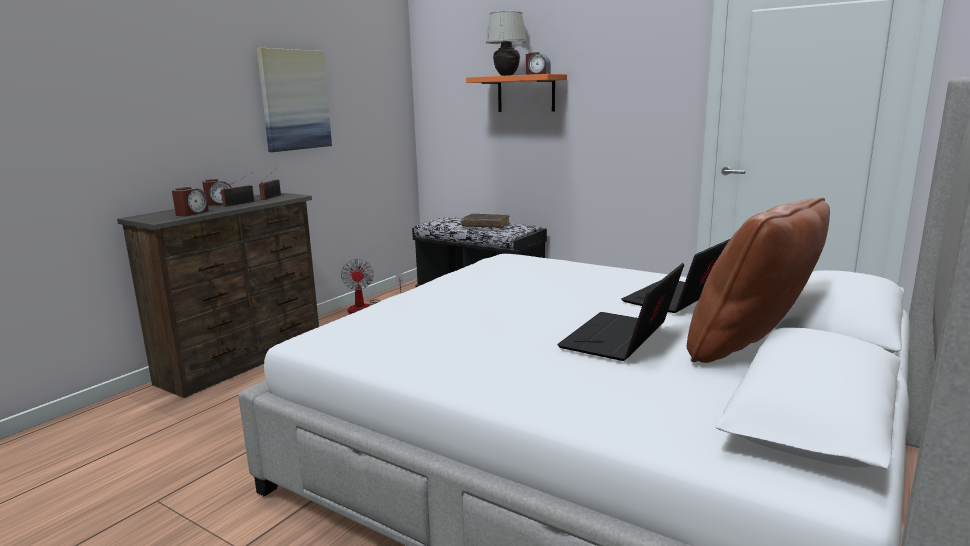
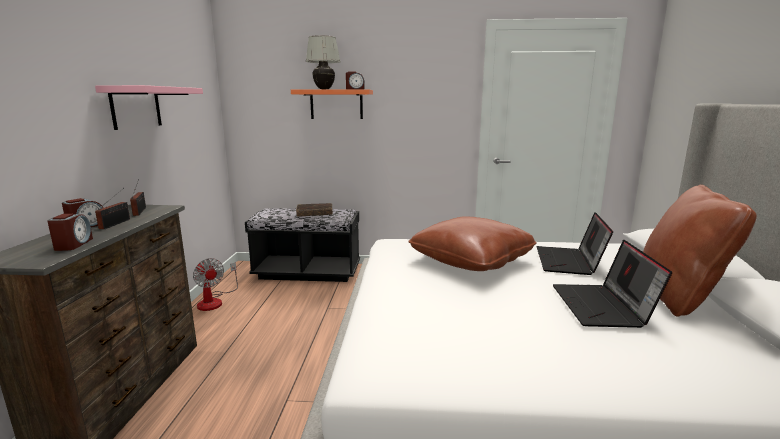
camera: 30 degrees left, 0 degrees up
(294, 100) = (136, 107): picture -> pink shelf
(557, 281) = (471, 261): none -> brown pillow

